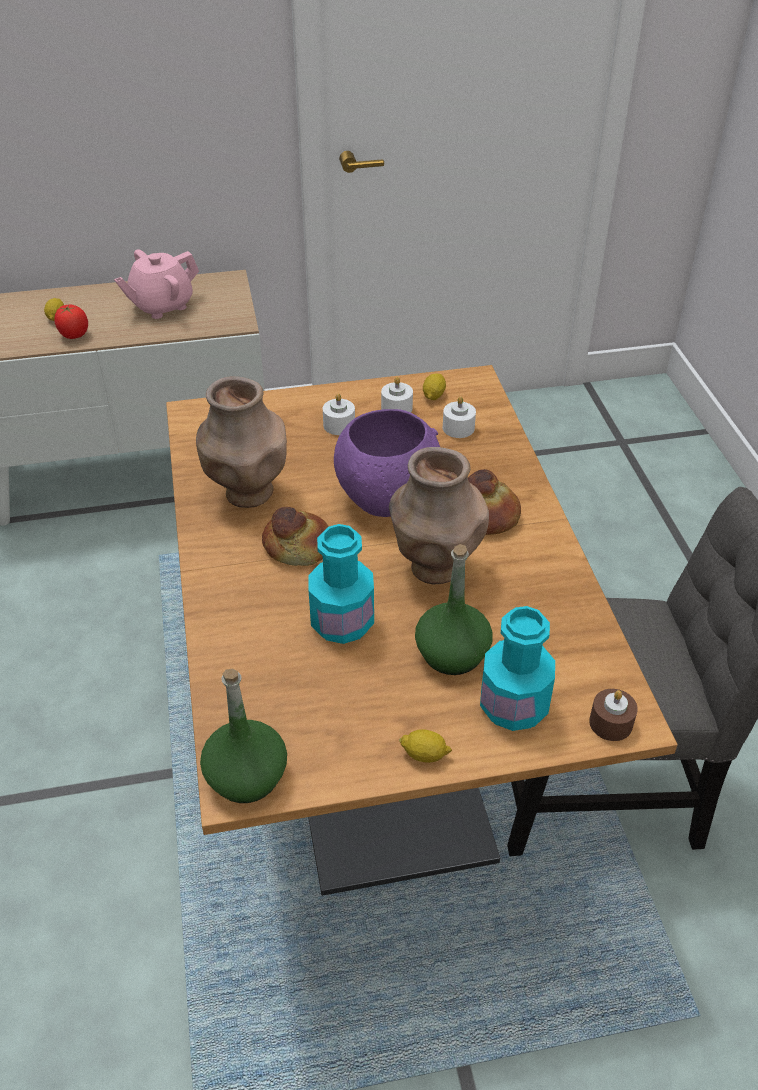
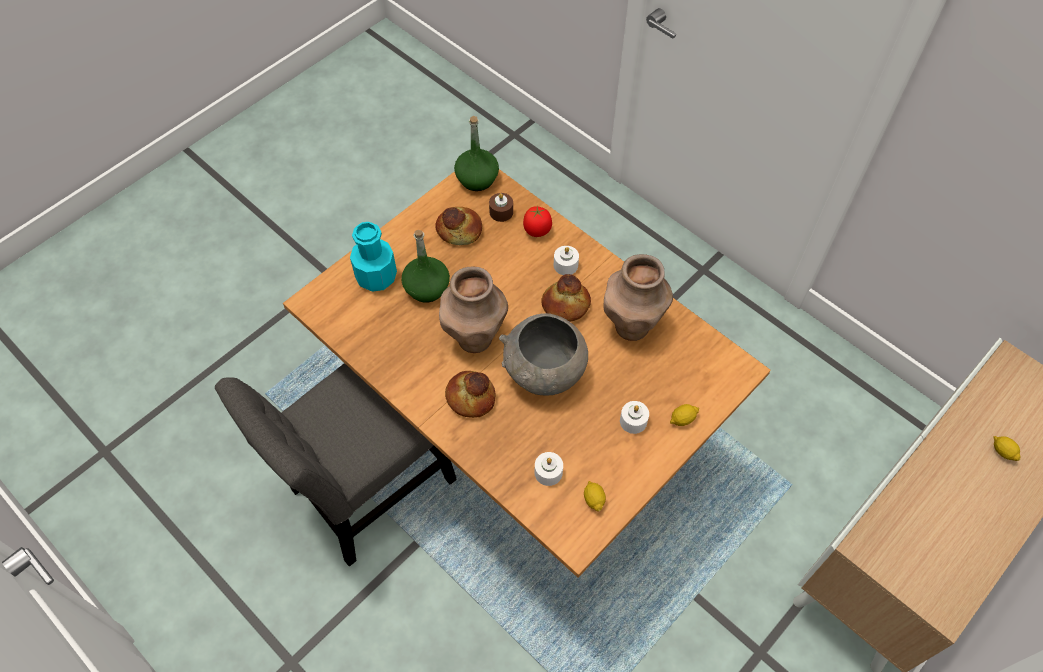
camera: 145 degrees right, 15 degrees up
(74, 335) = (960, 440): tomato -> tomato (537, 230)
(161, 306) = (949, 526): pink teapot -> none
(342, 622) = (498, 273): turquoise bottle -> none
(343, 708) = (459, 230): none -> bread
(387, 498) = (544, 373): purple bowl -> grey bowl
(396, 408) = (609, 466): white candle -> white candle (565, 265)
(425, 755) = (404, 230): lemon -> lemon (682, 419)
(610, 723) = (321, 295): brown candle -> brown candle (501, 212)

